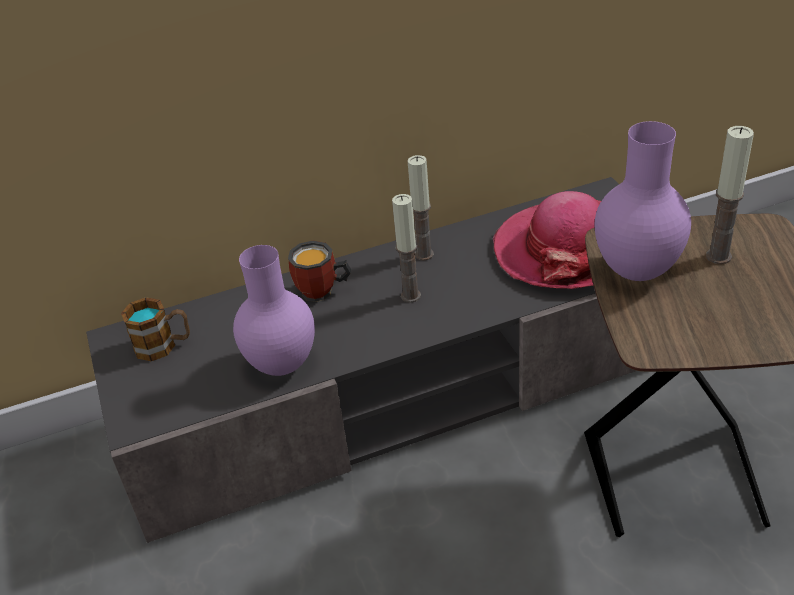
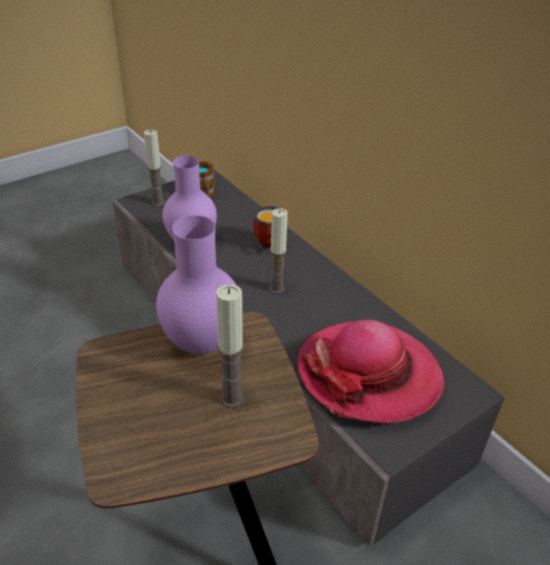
camera: 70 degrees right, 0 degrees up
(424, 254) = (329, 287): candle -> candle (158, 202)

